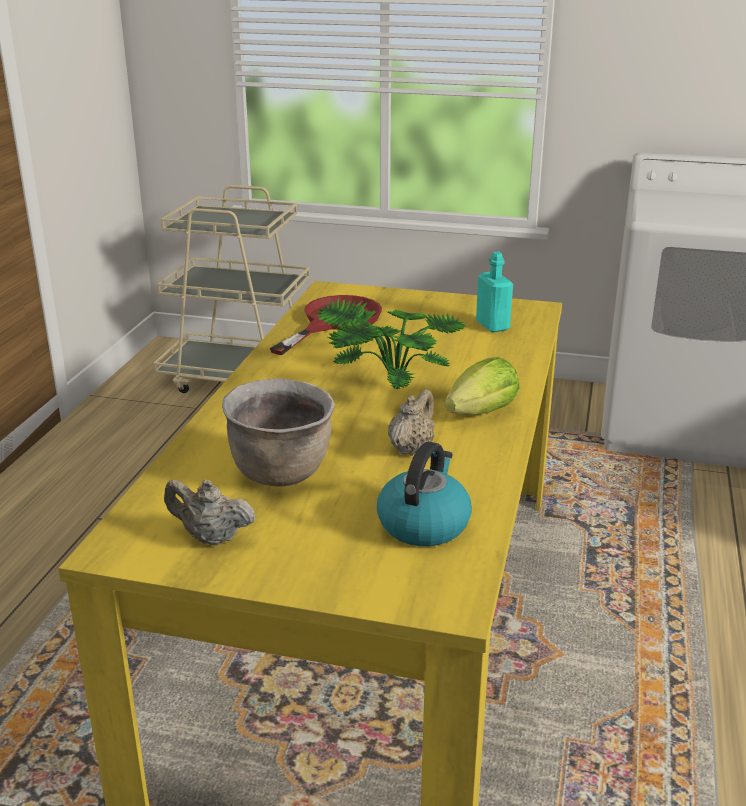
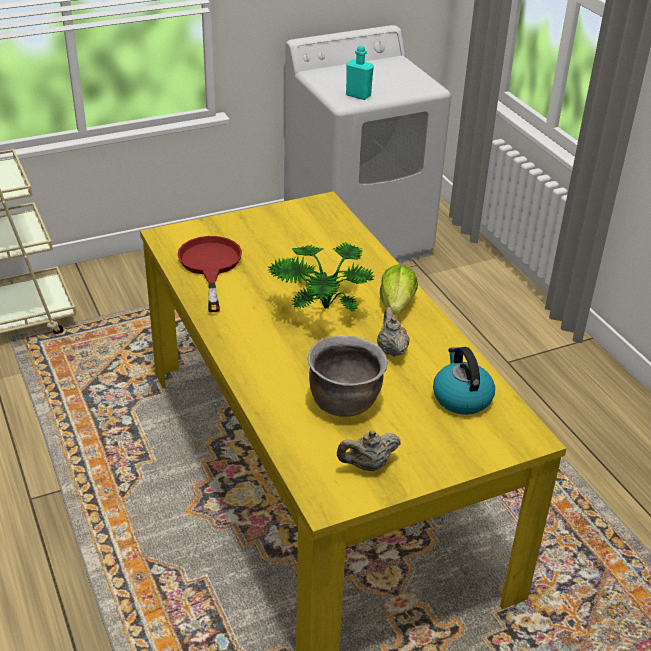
camera: 40 degrees left, 10 degrees up
(492, 326) = (317, 229): turquoise bottle -> turquoise bottle (358, 95)

